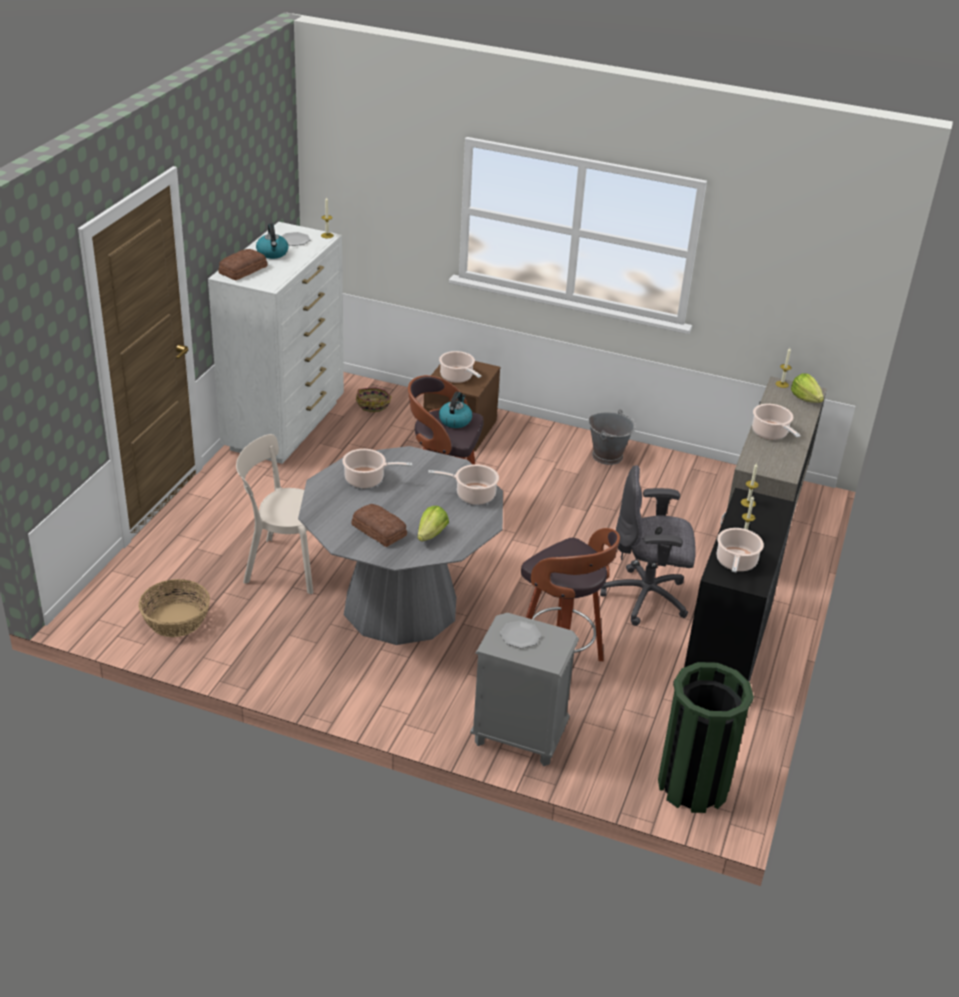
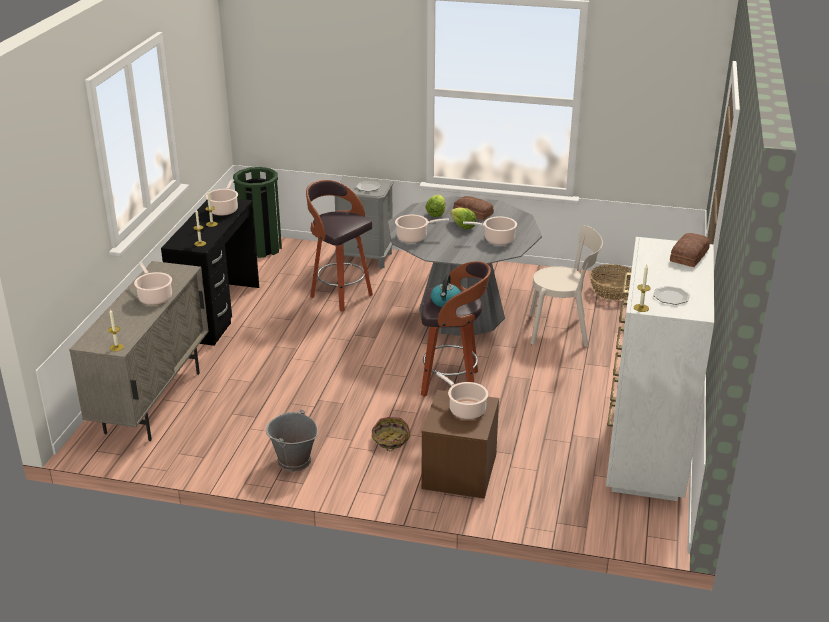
camera: 175 degrees right, 5 degrees down
(272, 253) = (678, 277): kettle -> none
(373, 404) = (568, 495): basket -> basket (390, 440)
(647, 598) = (272, 336): grey office chair -> none
(805, 398) = (100, 334): lettuce -> lettuce (462, 226)

